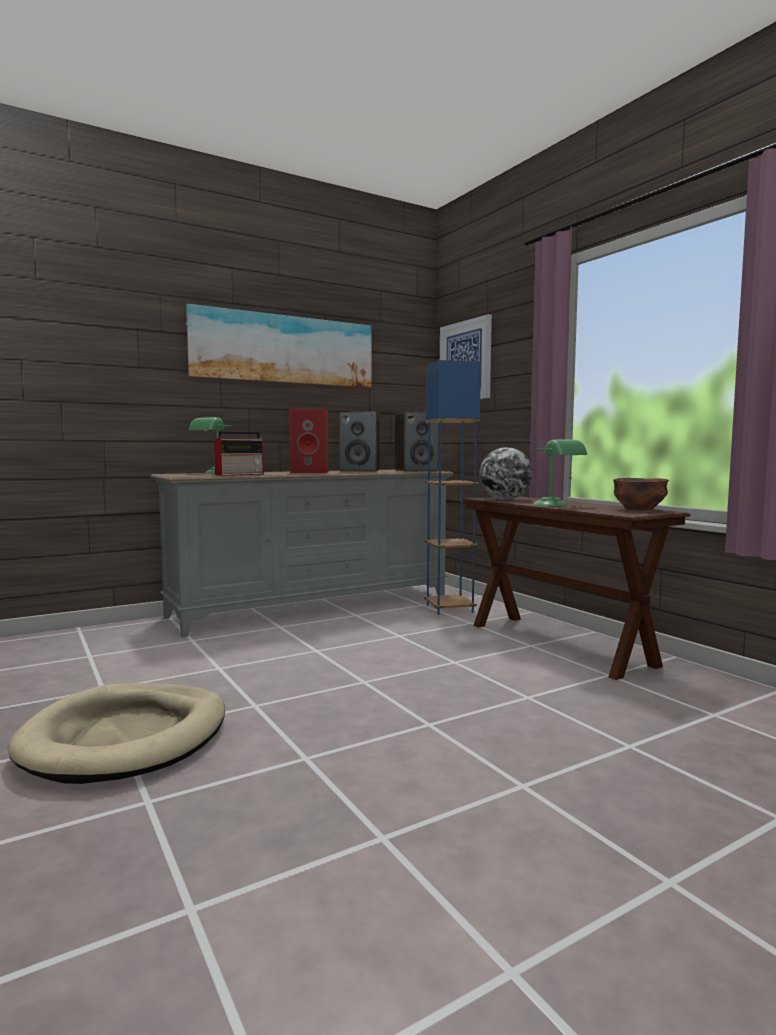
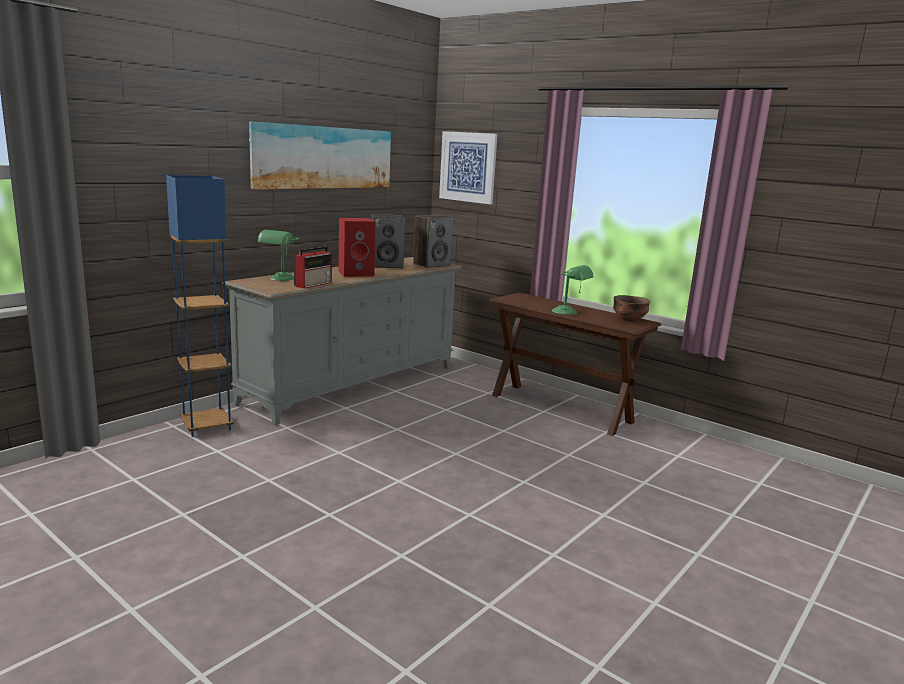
camera: 20 degrees left, 10 degrees up
(126, 738) = (336, 516): beige dog bed -> none
(449, 608) = (462, 379): blue floor lamp -> blue floor lamp (207, 426)
(505, 499) = (523, 302): globe -> none

